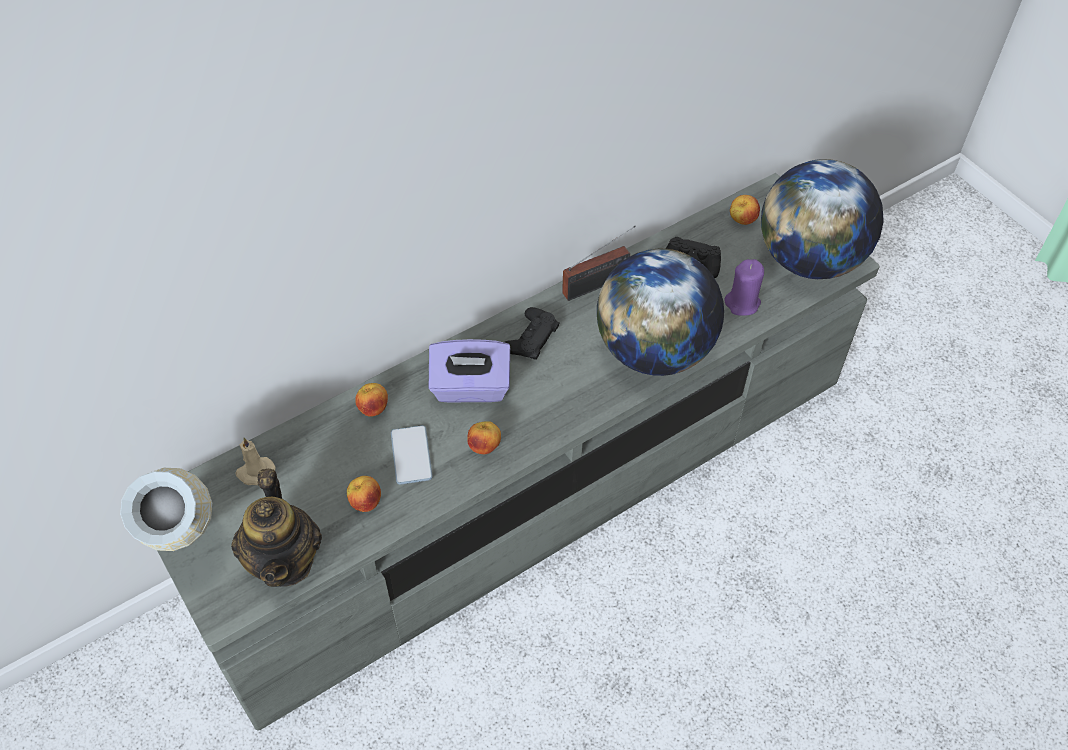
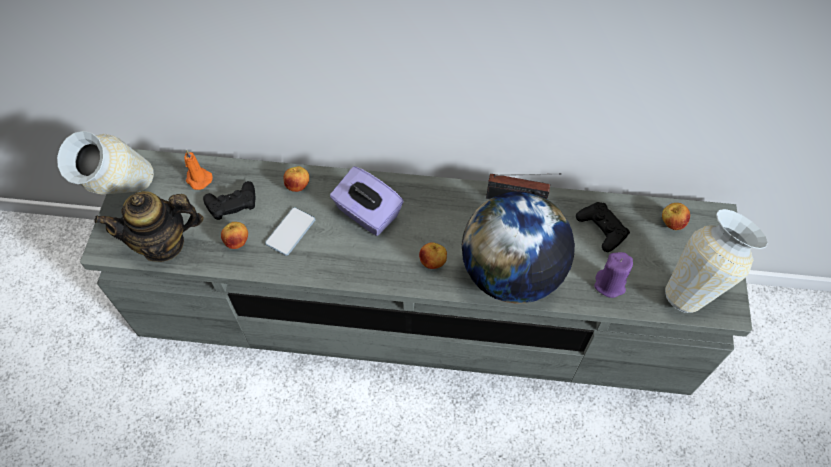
camera: 40 degrees right, 5 degrees up
(255, 473) = (198, 178): beige candle -> orange candle
(285, 560) = (163, 244): teapot -> teapot turned 45 degrees clockwise
(484, 446) = (338, 258): apple -> apple (433, 262)
(530, 338) = (436, 207): black game controller -> black game controller (232, 203)
(810, 259) = (697, 287): globe -> vase

